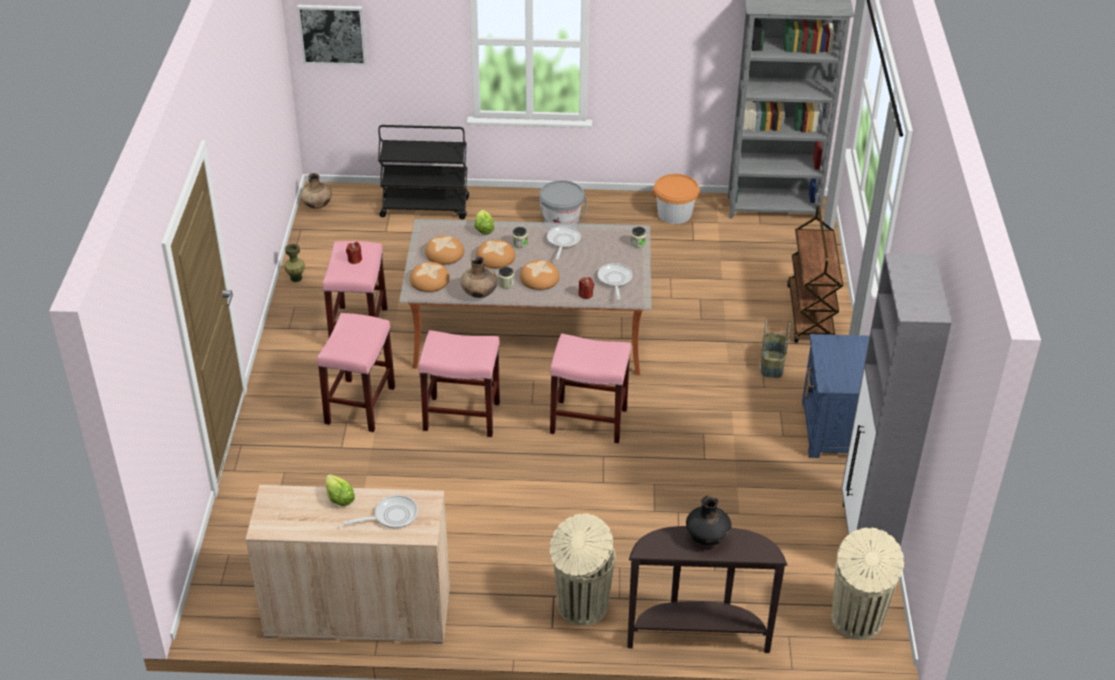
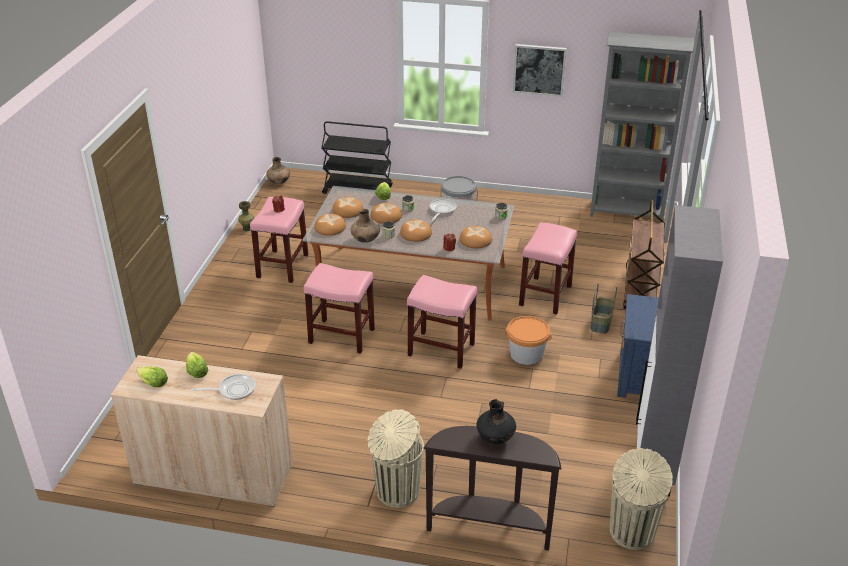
camera: 10 degrees right, 5 degrees down
(291, 519) = (153, 383): none -> lettuce
(332, 34) = (296, 50): picture -> picture (539, 69)
(360, 406) = (266, 321): pink stool -> pink stool (545, 296)
(614, 280) = (475, 240): frying pan -> bread
(674, 214) = (547, 210): orange bucket -> orange bucket (526, 354)

